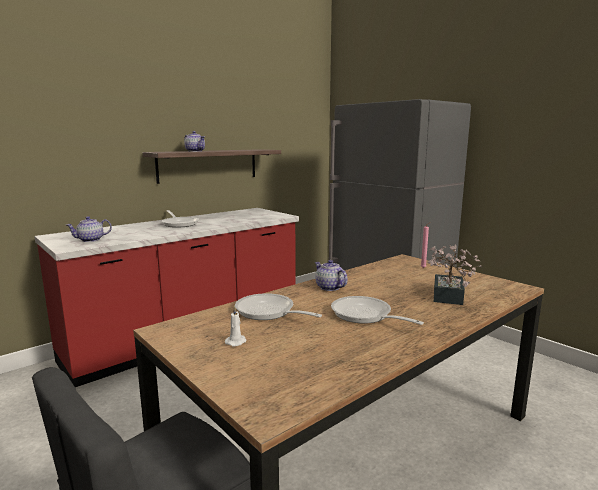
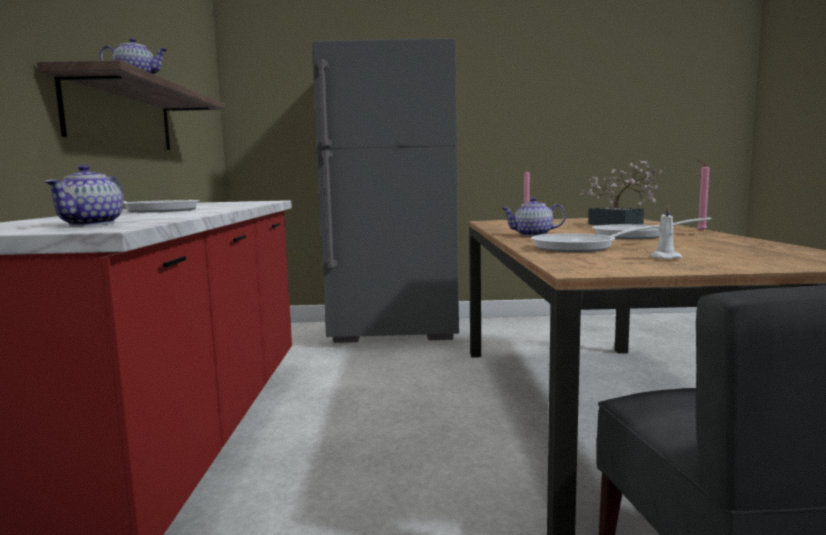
camera: 50 degrees left, 5 degrees down
(442, 331) = (700, 231): none -> pink candle

